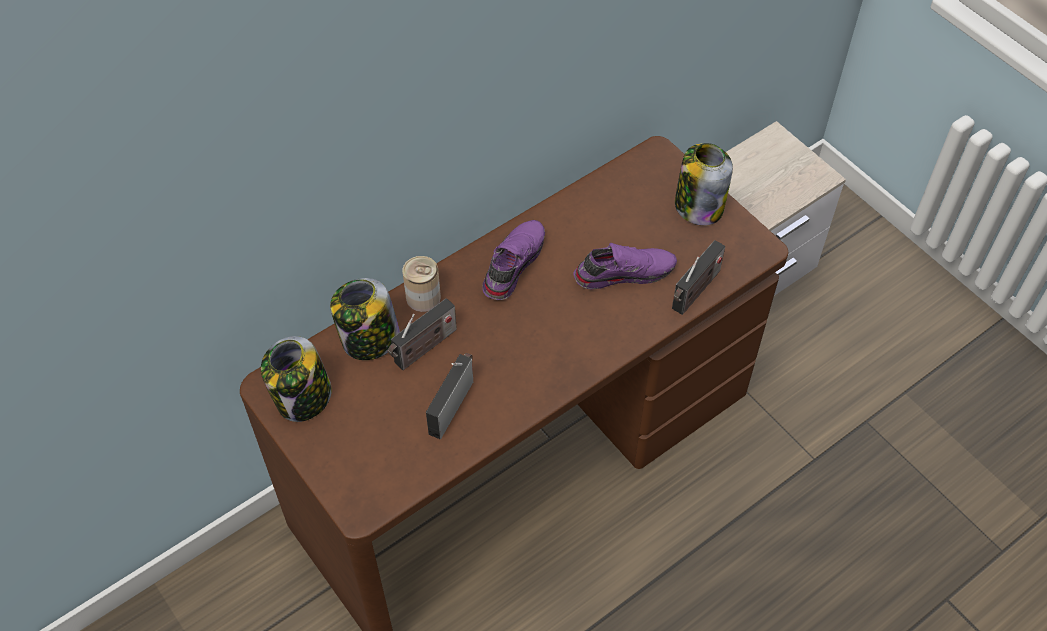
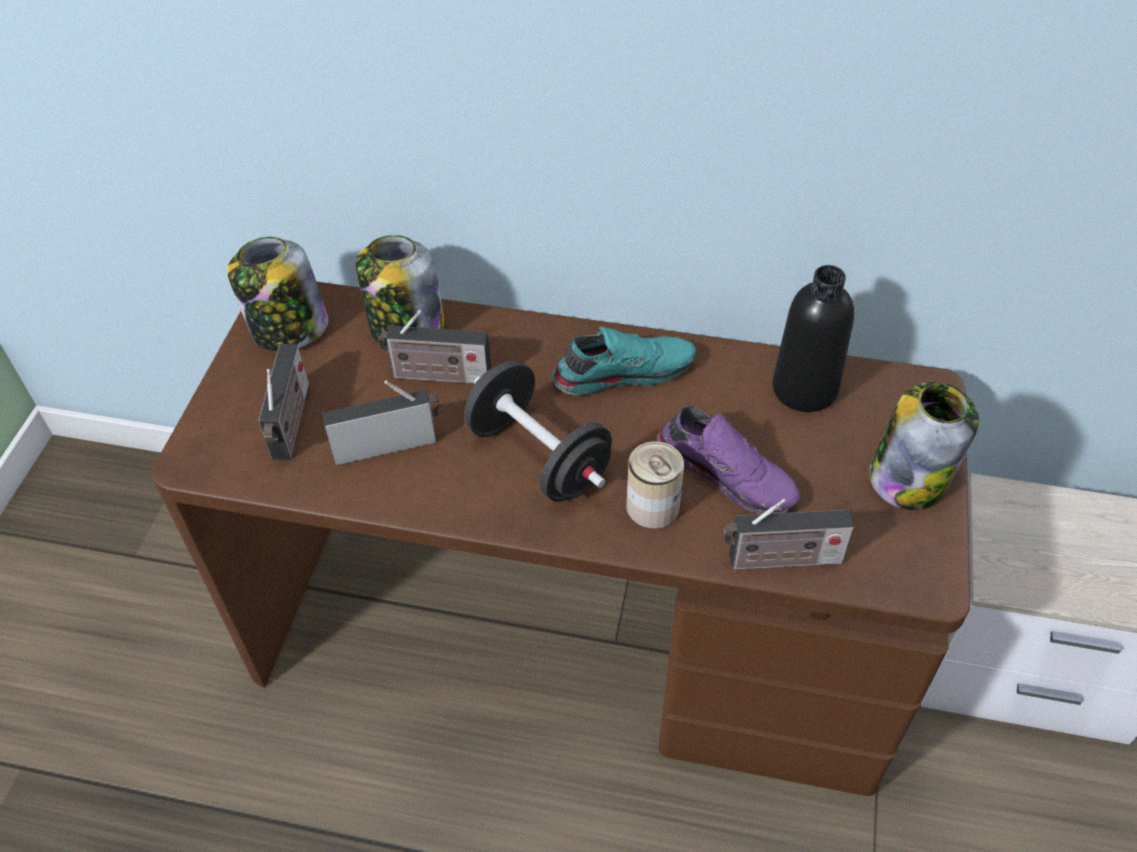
camera: 50 degrees right, 5 degrees down
(385, 443) = (291, 425): none -> radio
(423, 297) = (501, 333): can -> can (652, 506)
(512, 264) = (623, 371): purple shoe -> turquoise shoe
(531, 343) = (538, 457): none -> black dumbbell
(605, 200) = (804, 388): none -> black bottle

